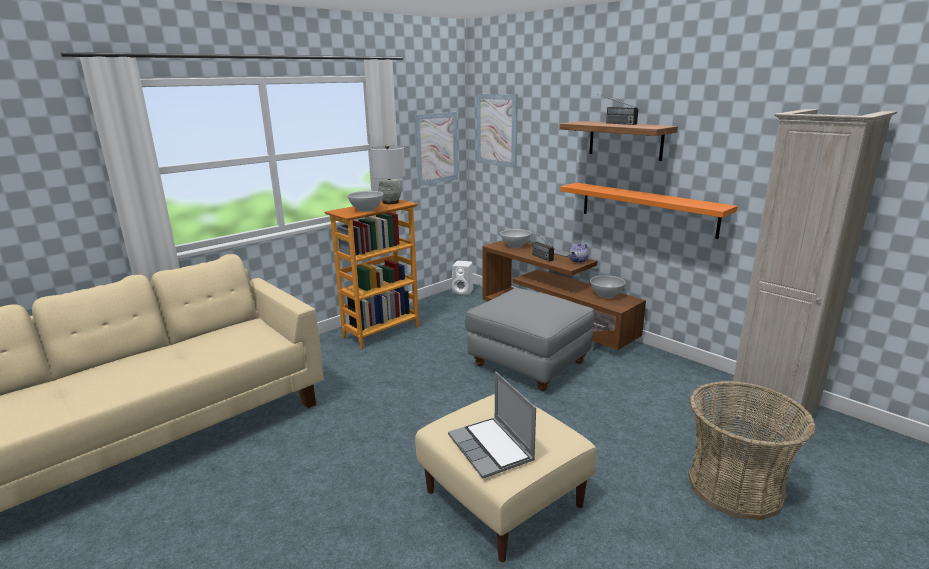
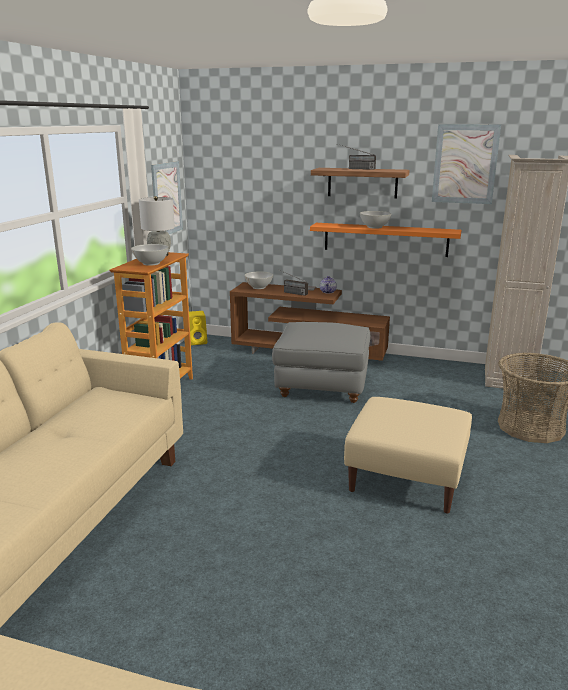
camera: 30 degrees left, 0 degrees up
(463, 291) = (198, 342): white speaker -> yellow speaker
(492, 448) = (417, 431): laptop -> none
(497, 130) = (223, 178): picture -> picture (465, 164)
(606, 295) = (358, 317): white bowl -> white bowl (374, 227)

